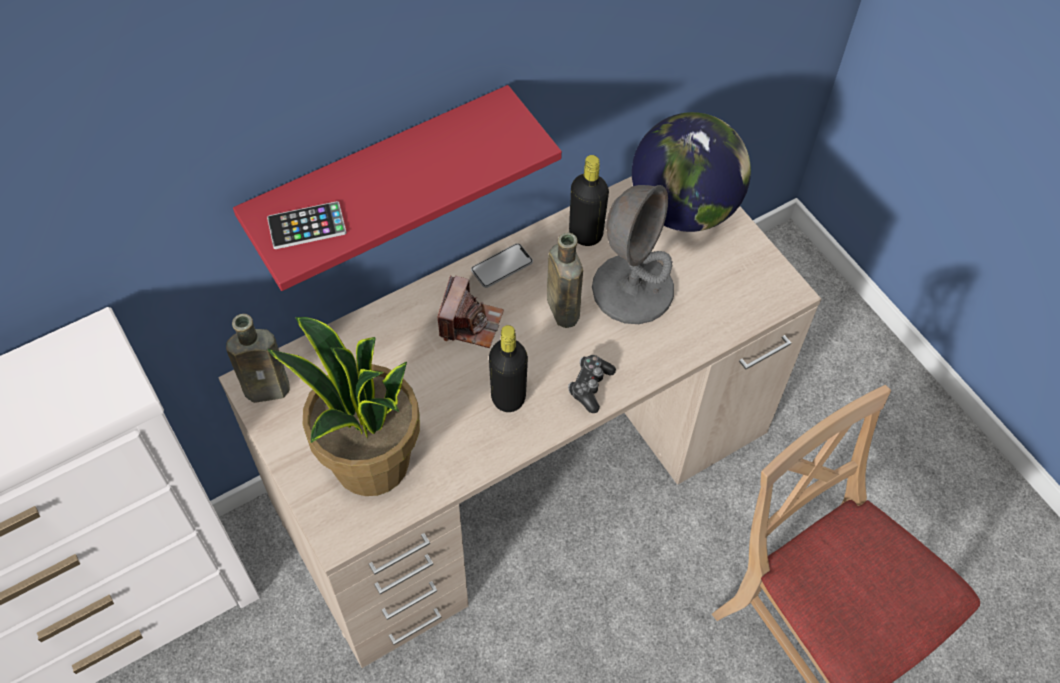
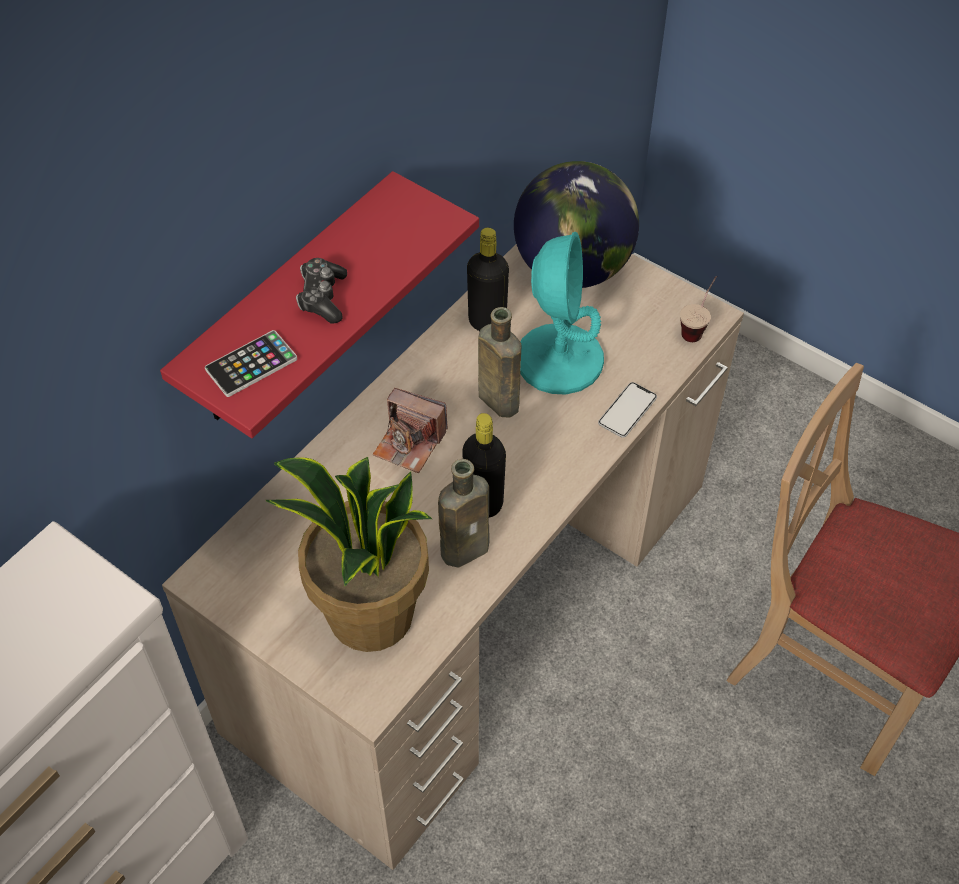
camera: 20 degrees left, 5 degrees down
(270, 388) = (226, 577): brown bottle -> brown bottle (468, 547)
(470, 323) = (410, 443): camera -> camera turned 120 degrees clockwise
(502, 266) = (416, 378): phone -> phone (627, 411)
(590, 386) = (561, 465): game controller -> game controller (322, 297)
(633, 289) = (559, 359): grey table lamp -> turquoise table lamp
(771, 298) = (697, 327): none -> cup

